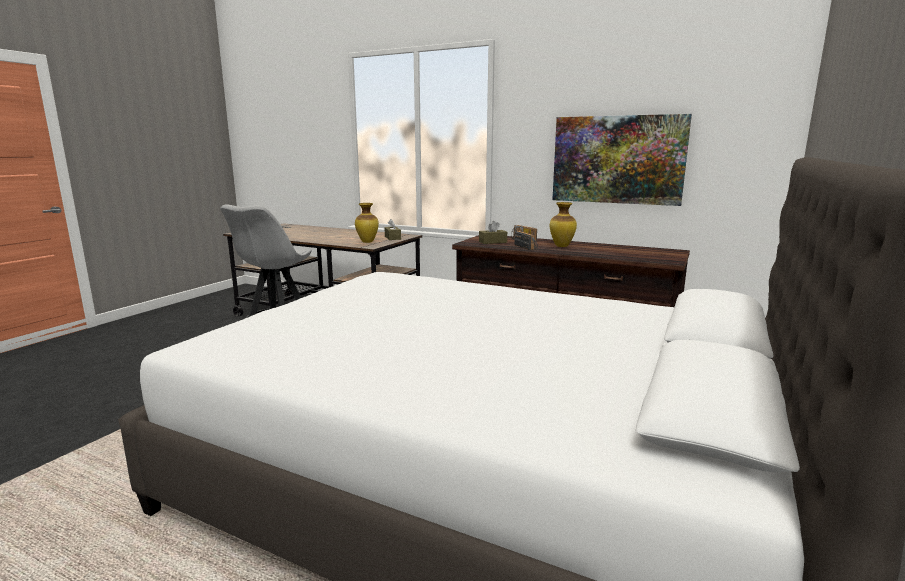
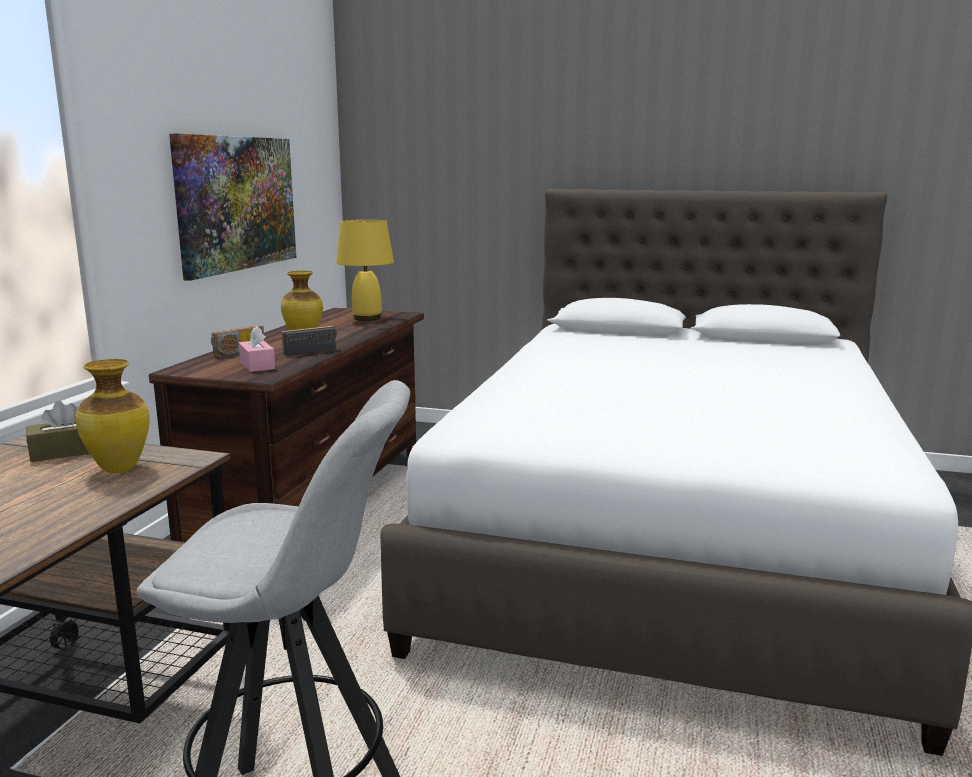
camera: 100 degrees left, 0 degrees up
(492, 242) = (257, 365): brown tissue box -> pink tissue box
(643, 255) = (367, 318): none -> yellow table lamp

